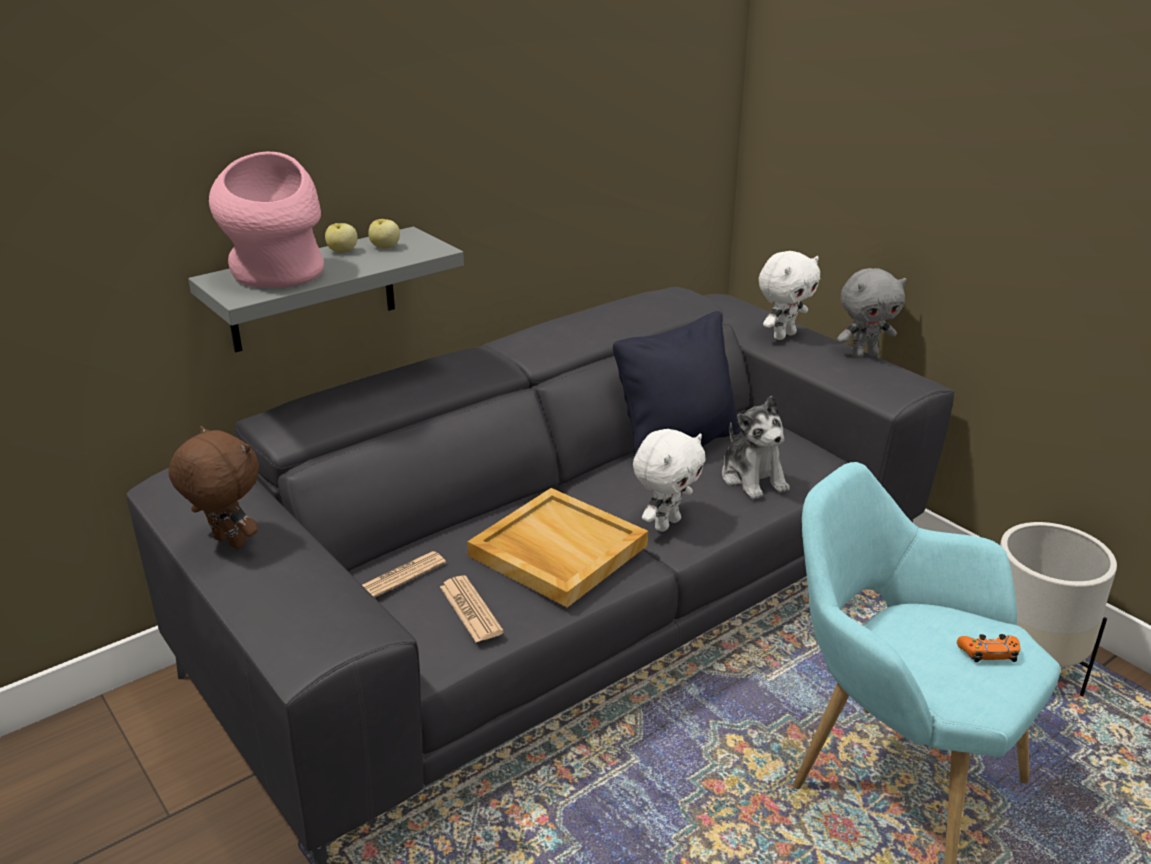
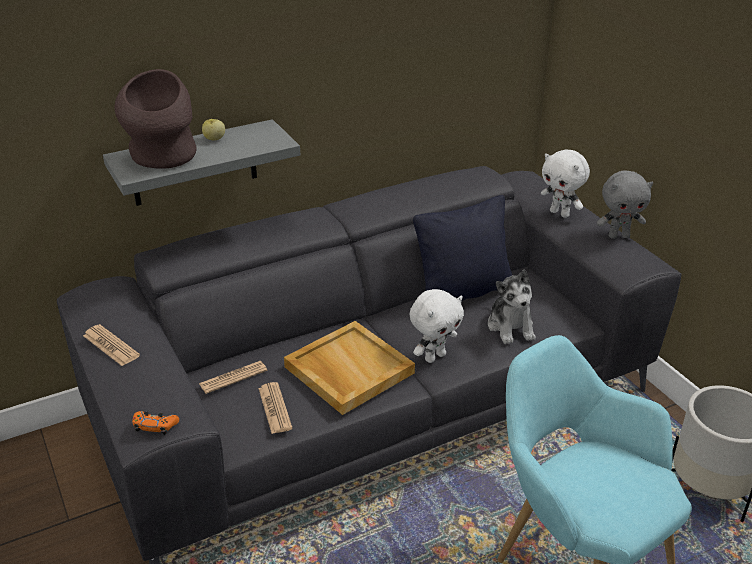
camera: 10 degrees right, 5 degrees up
(227, 543) = (111, 346): brown plush toy -> newspaper
(278, 277) = (163, 159): pink vase -> brown vase
(385, 247) = (245, 137): apple -> none
(783, 335) = (560, 213): white plush toy -> white plush toy turned 75 degrees clockwise
(988, 653) = (637, 489): orange game controller -> orange game controller (155, 426)

